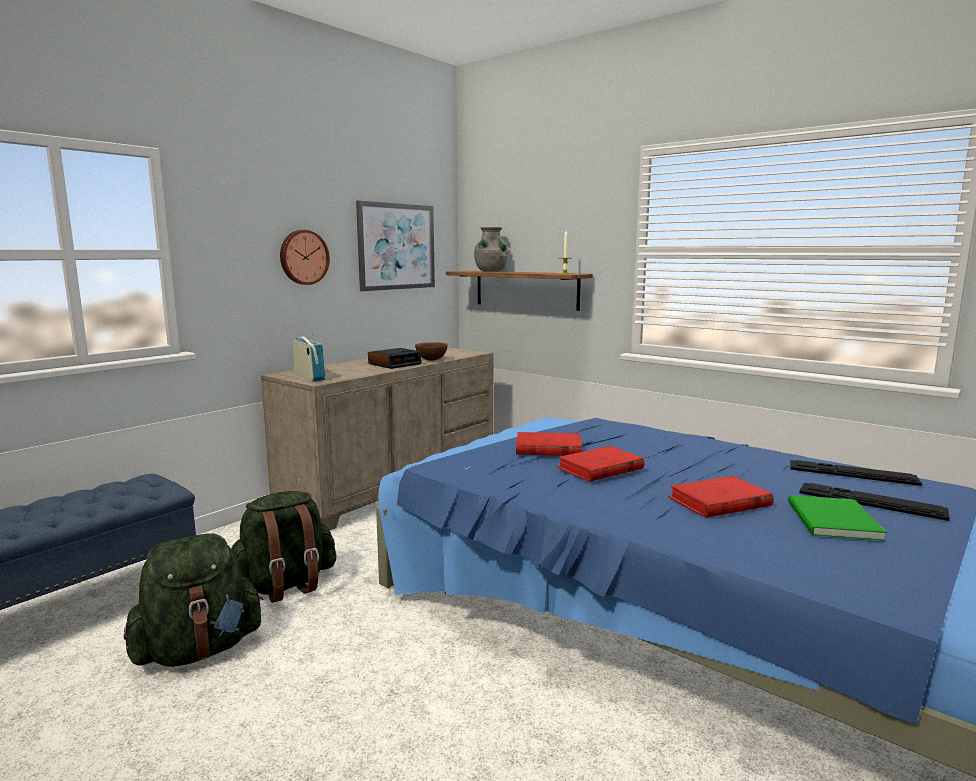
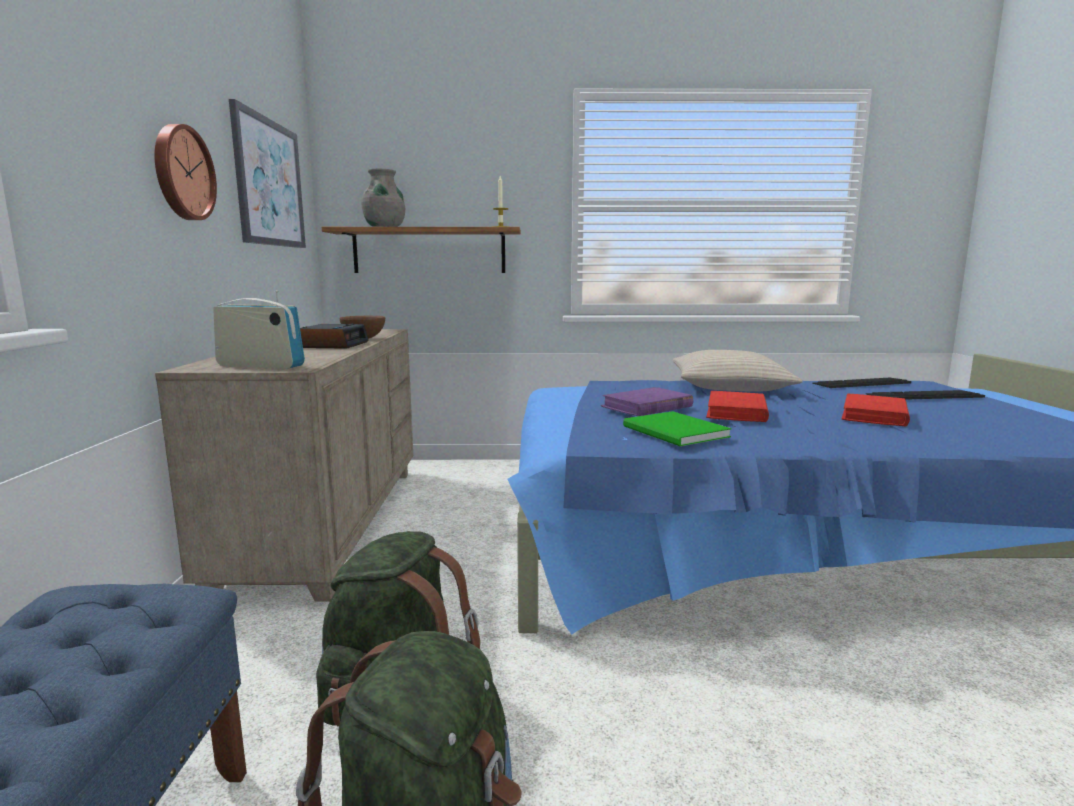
camera: 40 degrees left, 0 degrees up
(547, 448) = (646, 407): red book -> purple book
(691, 446) = (729, 386): none -> beige pillow
(831, 521) = (954, 411): green book -> green book (675, 432)

